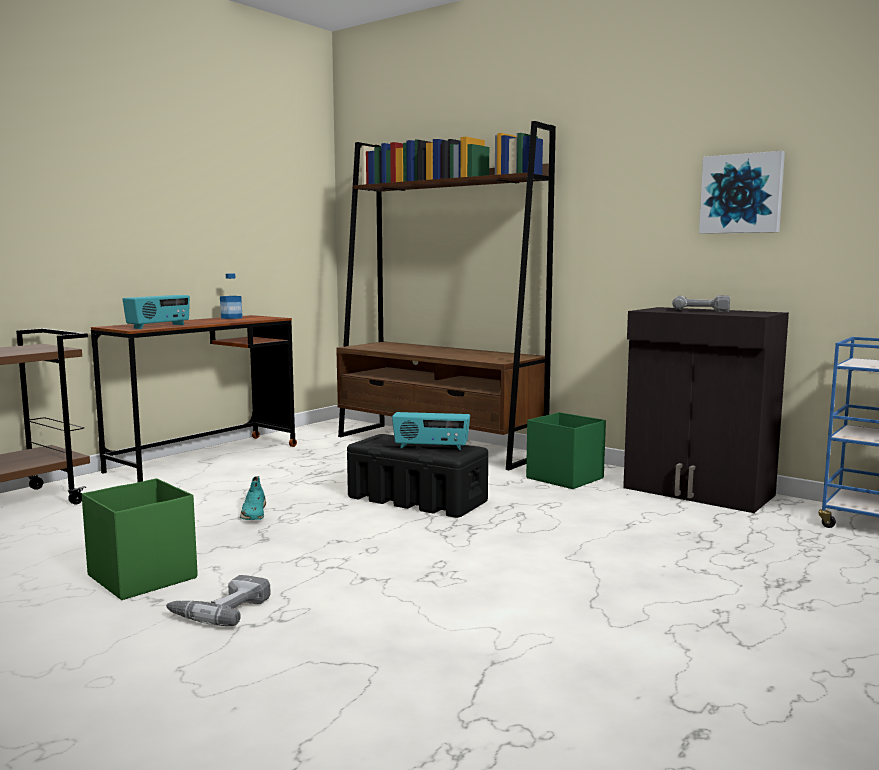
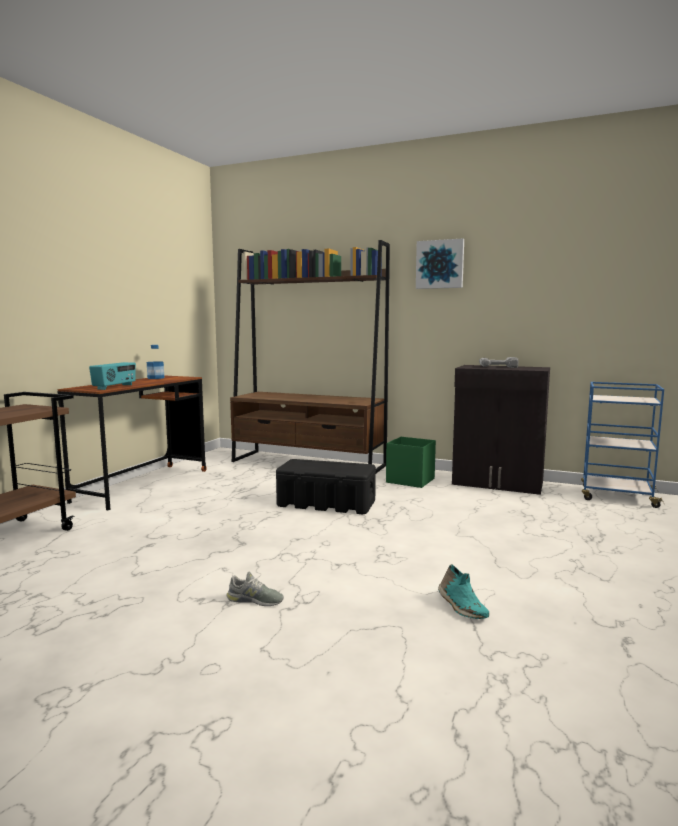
camera: 15 degrees left, 0 degrees up
(142, 576) = (173, 582): green storage box -> none
(220, 609) = (255, 600): power drill -> grey shoe
(253, 514) = (218, 525): turquoise shoe -> turquoise shoe (461, 606)
(431, 447) = (337, 467): radio -> none
(742, 194) = (518, 292): picture -> picture (440, 264)

